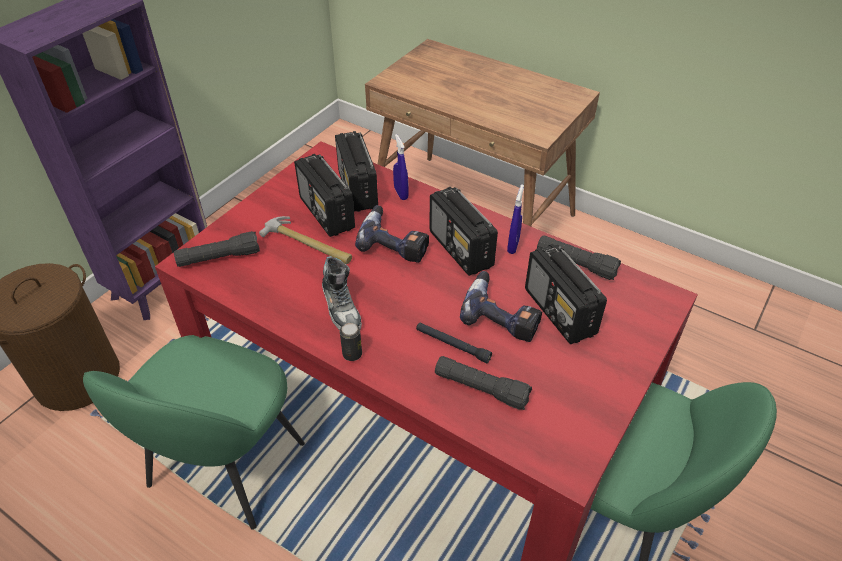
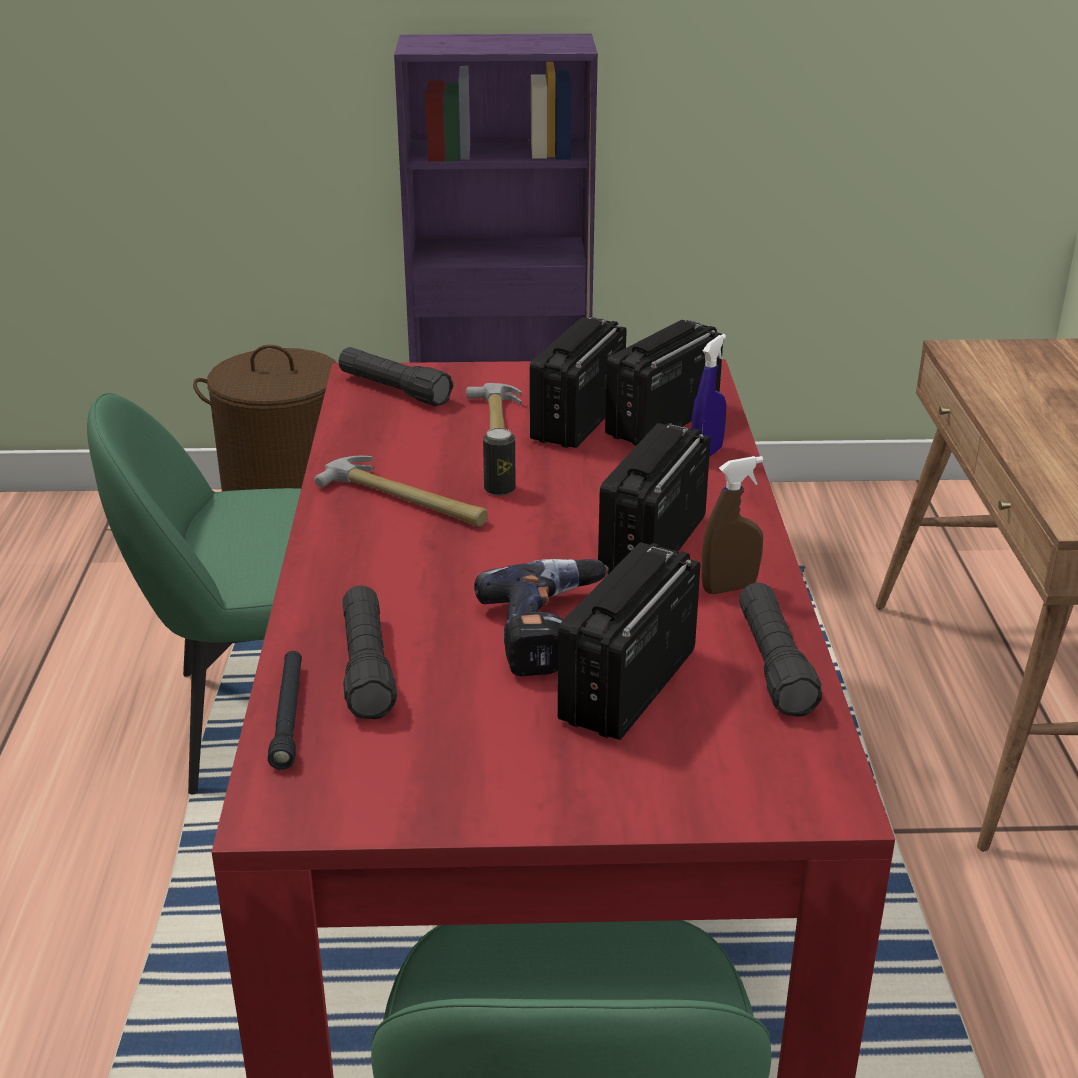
camera: 55 degrees right, 15 degrees down
(341, 307) = (404, 500): shoe -> hammer
(352, 354) = (325, 540): can -> can (499, 489)
(395, 242) = (591, 488): power drill -> none
(452, 345) = (431, 611): black flashlight -> black flashlight (288, 715)
(513, 246) = (729, 588): blue spray bottle -> brown spray bottle

